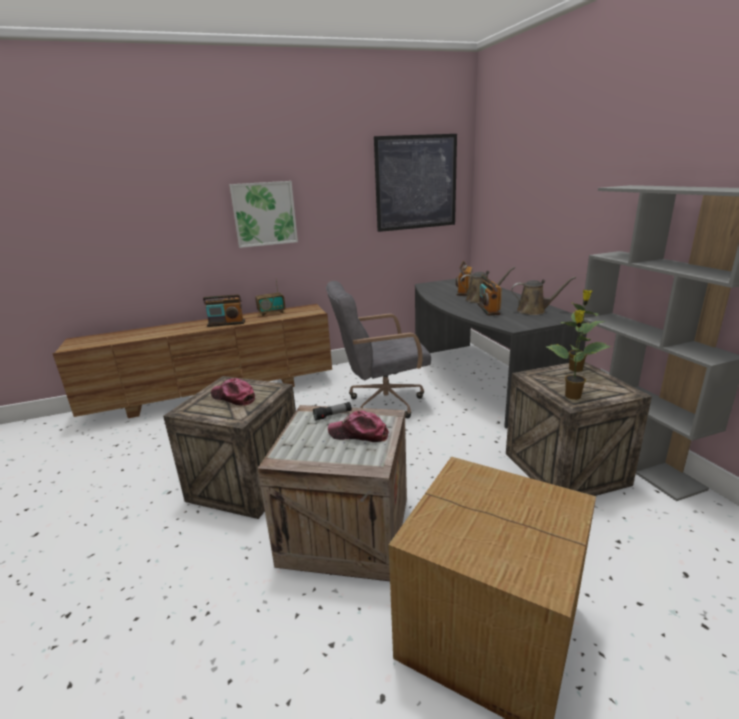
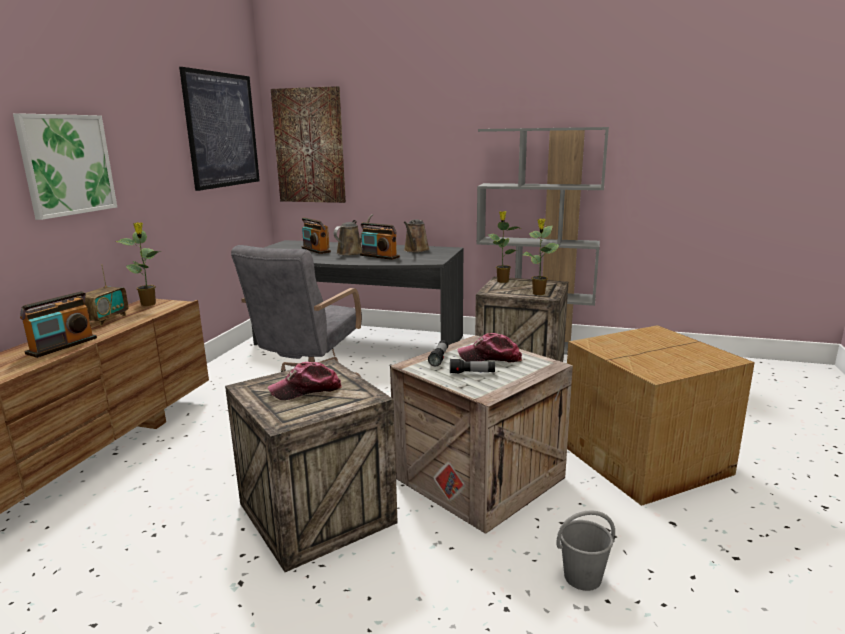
camera: 55 degrees left, 5 degrees down
(252, 651) = (583, 577): none -> grey bucket
(307, 308) = (149, 304): none -> potted plant
(316, 438) = (472, 373): none -> flashlight
(359, 434) = (490, 357): cap -> cap turned 45 degrees clockwise
(495, 195) = (309, 146): none -> picture
(534, 311) = (415, 250): brown watering can -> brown watering can turned 150 degrees clockwise

